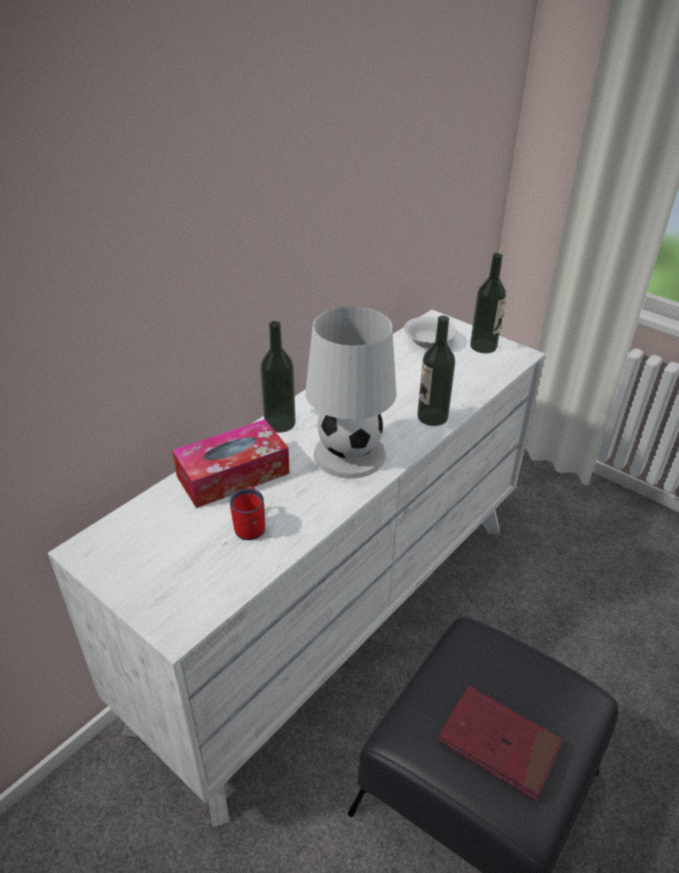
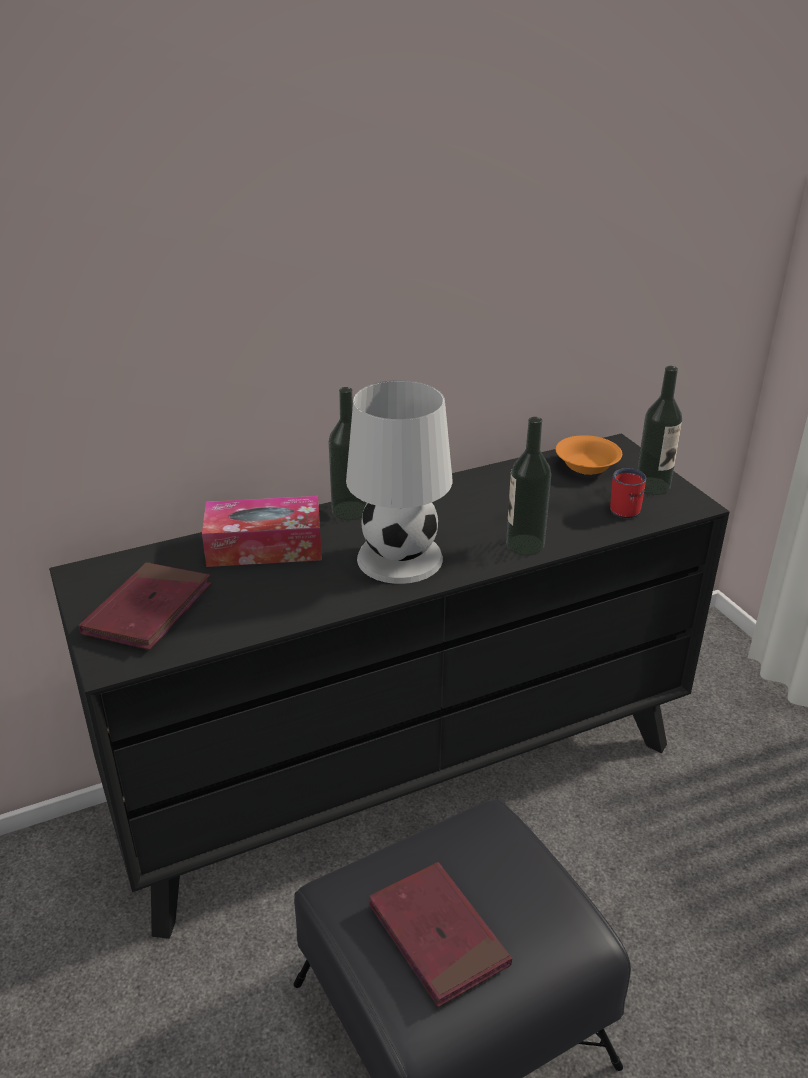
camera: 25 degrees right, 5 degrees down
(174, 565) = (148, 610): none -> red book
(251, 525) = (246, 596): red mug -> red mug (627, 508)
(337, 614) = (404, 776): white dresser -> black dresser
(428, 341) = (586, 466): white bowl -> orange bowl

